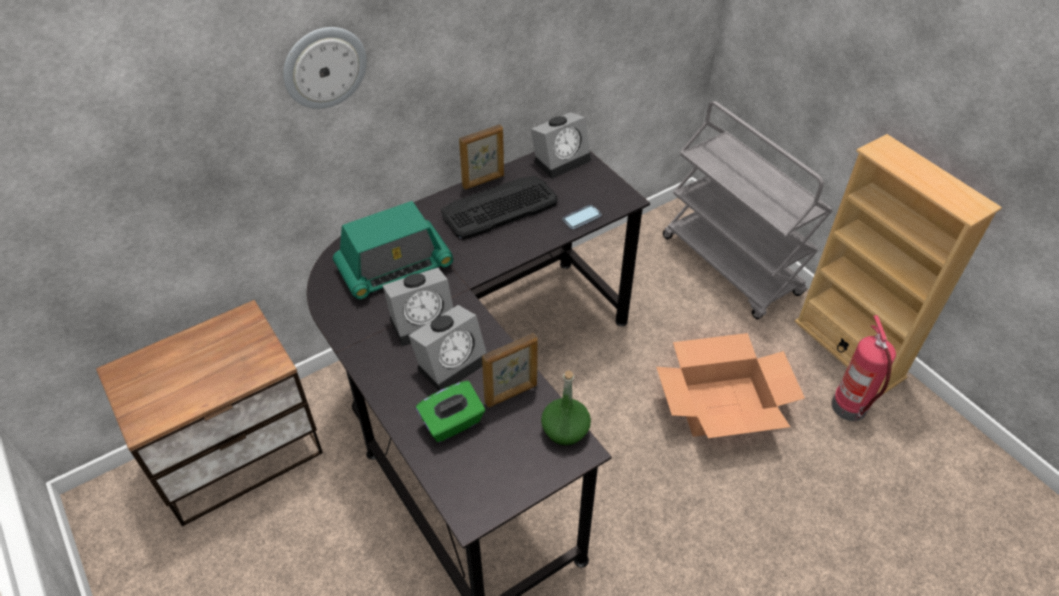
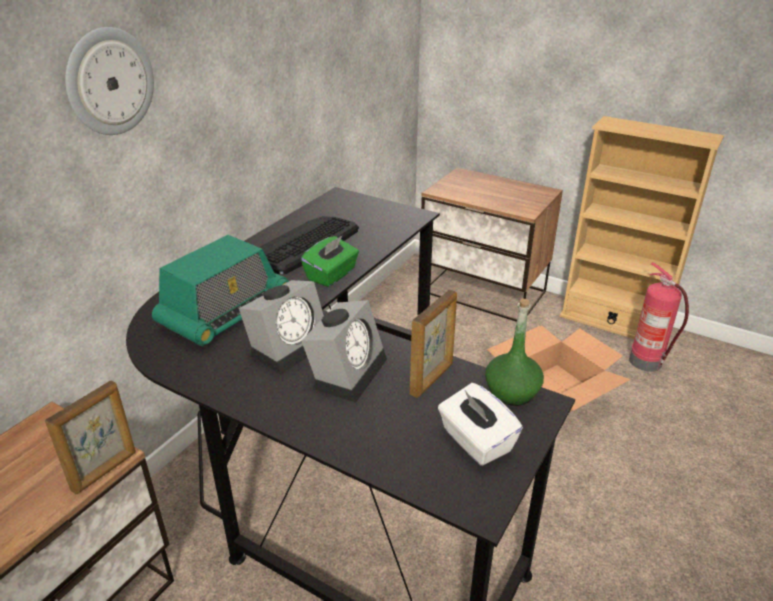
camera: 25 degrees left, 15 degrees down
(452, 423) = (389, 424): green tissue box -> green tissue box (331, 275)
(484, 181) = (275, 230): picture frame -> picture frame (105, 471)
(505, 463) = (475, 441): none -> white tissue box
(562, 159) = (338, 202): alarm clock -> none
(581, 218) = (389, 234): phone -> none
(732, 266) = (484, 293): grey cart -> nightstand

